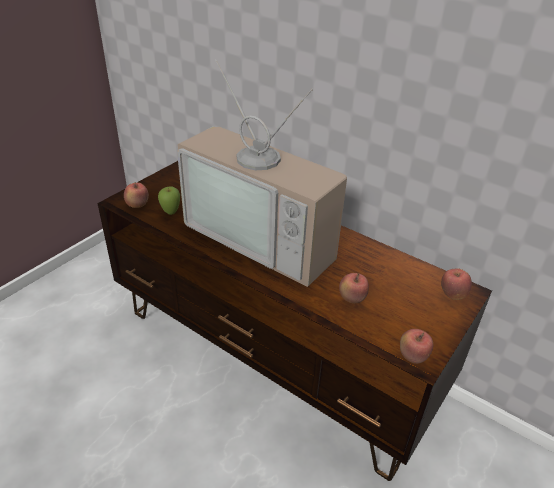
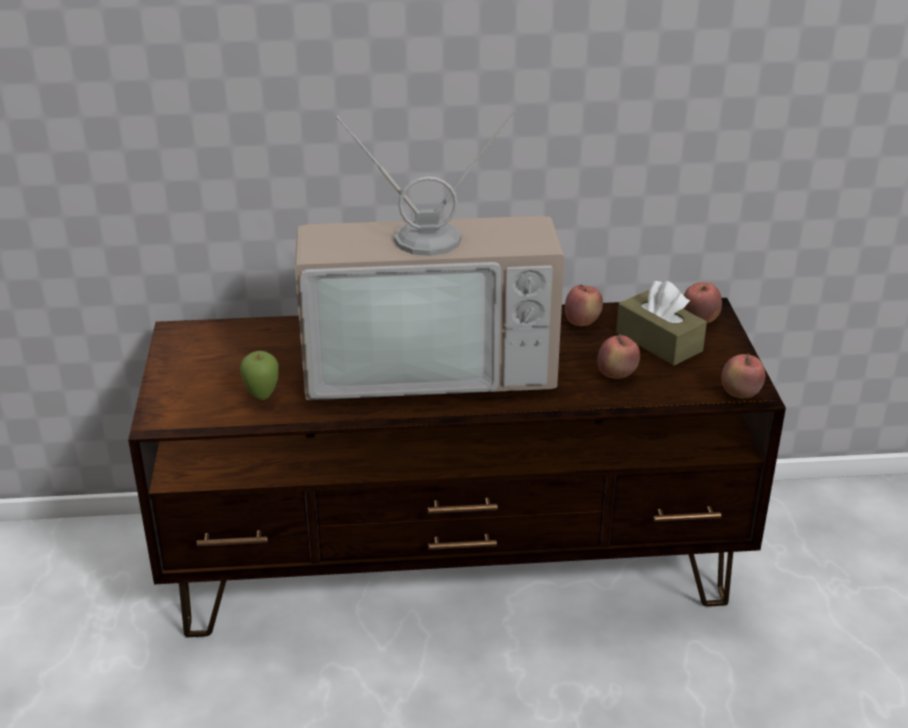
camera: 40 degrees left, 5 degrees down
(137, 206) = (199, 412): apple -> apple (582, 323)
(406, 294) = (659, 342): none -> brown tissue box

